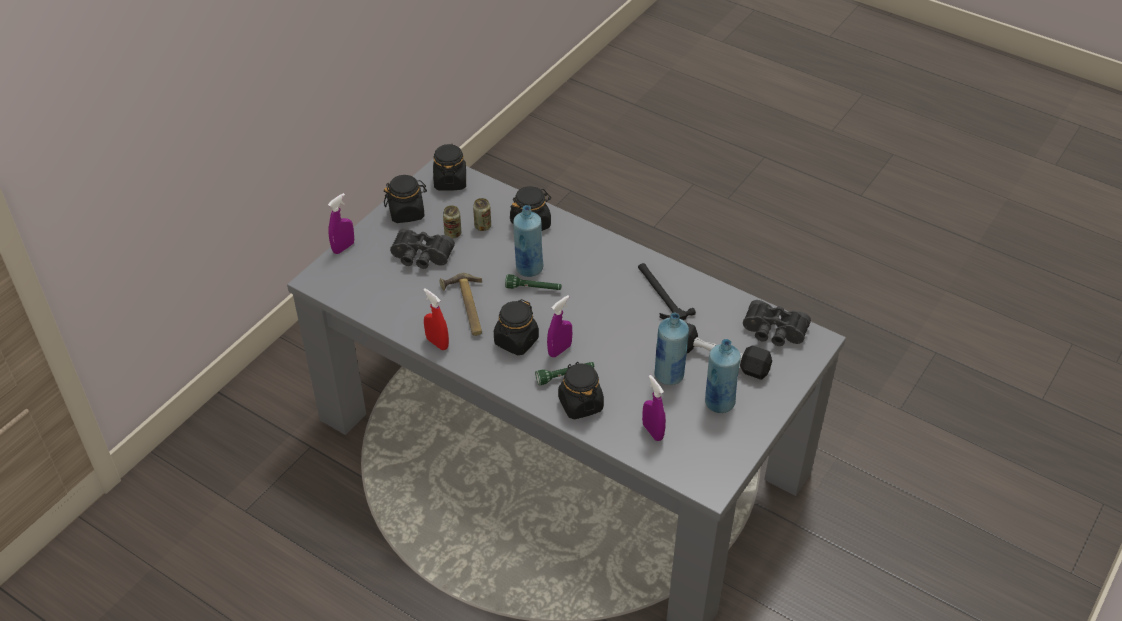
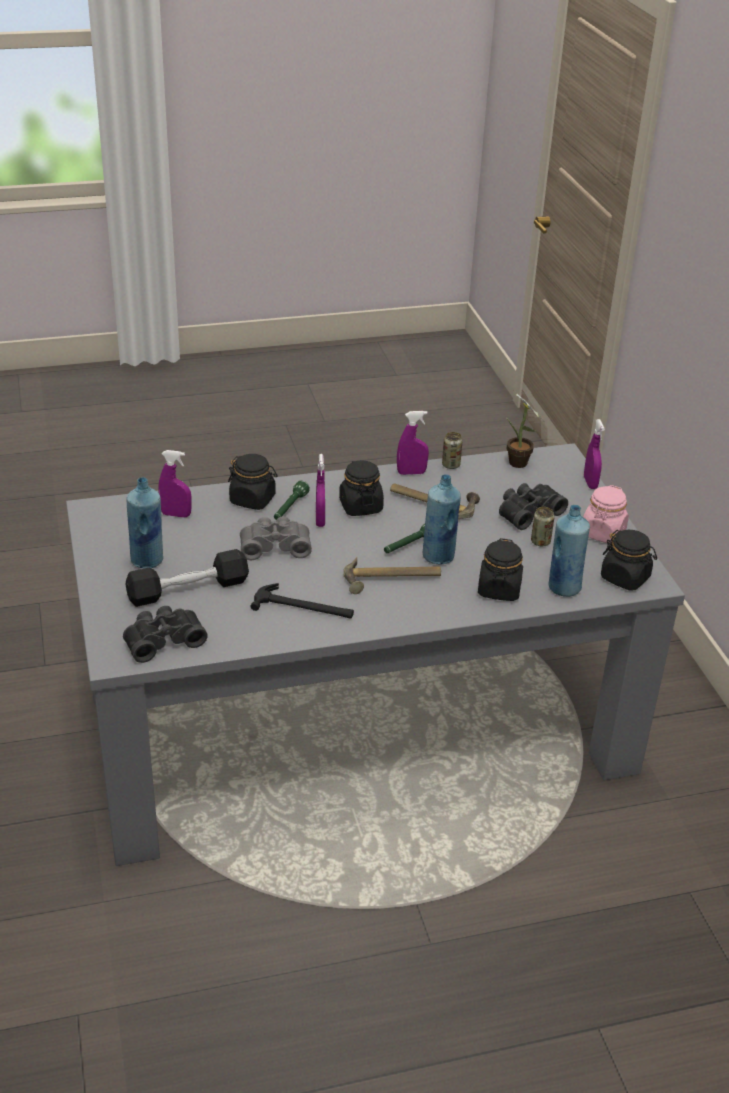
camera: 130 degrees right, 10 degrees down
(357, 294) = (518, 465): none -> potted plant
(407, 212) = (603, 533): black jar -> pink jar
(437, 343) = (411, 473): red spray bottle -> purple spray bottle
(482, 226) = (531, 562): can -> can (451, 465)
(581, 274) = (392, 580): none -> hammer
(618, 351) = (275, 546): none -> grey binoculars
(669, 375) = (212, 554): blue bottle -> blue bottle (563, 588)

